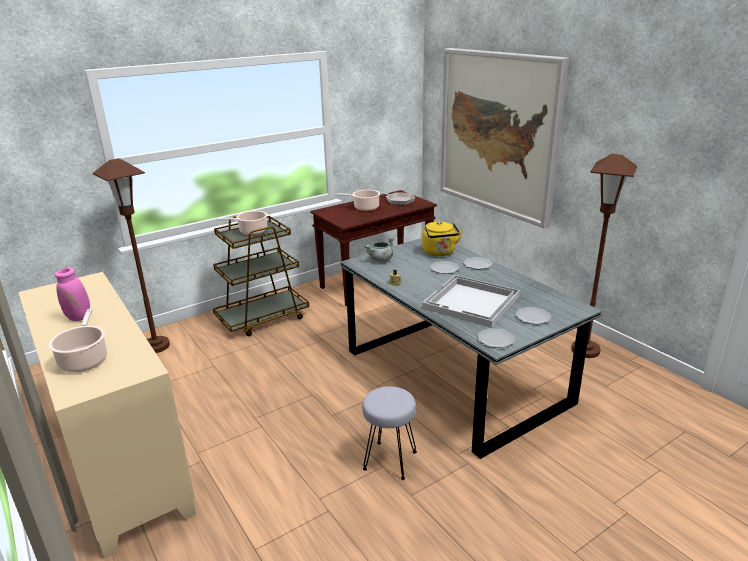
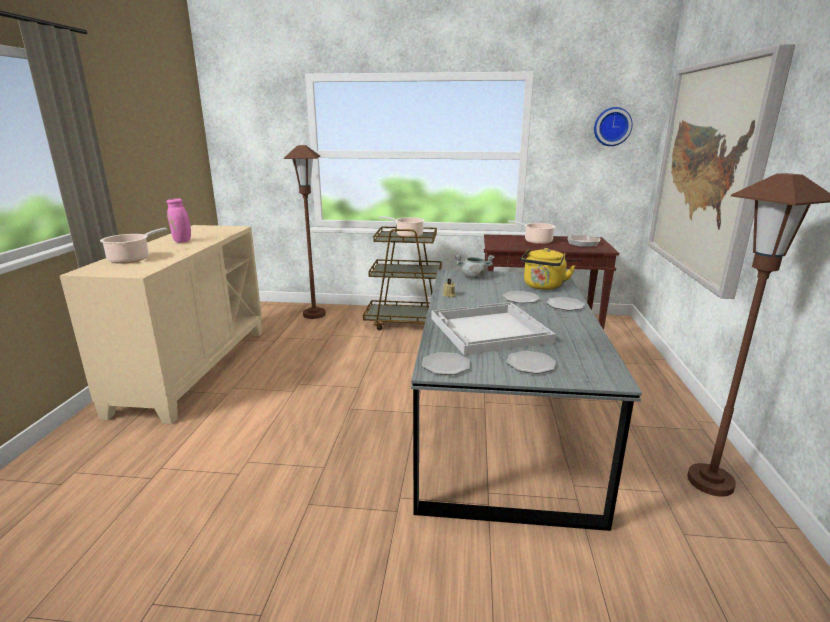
camera: 40 degrees right, 5 degrees down
(389, 460) = (336, 466): grey stool -> none
(390, 94) = (612, 126): none -> wall clock

